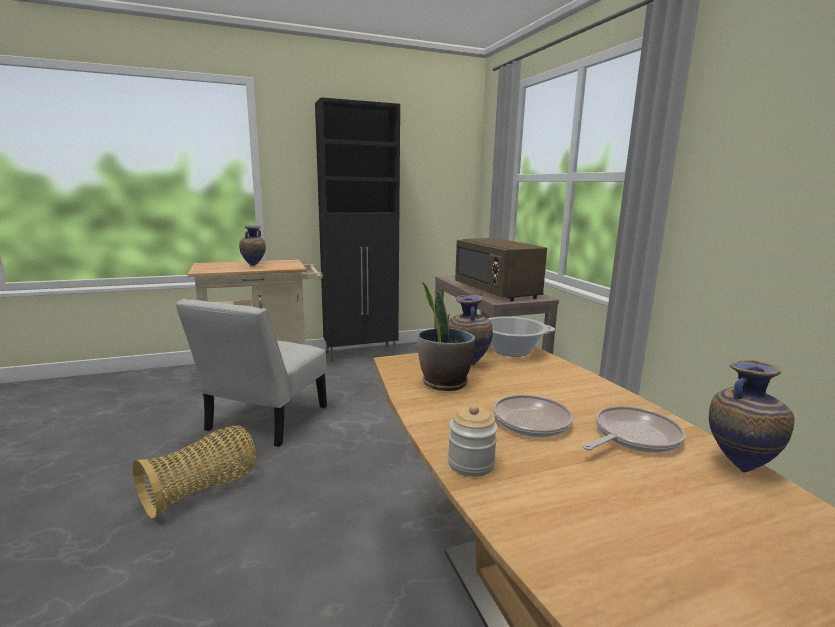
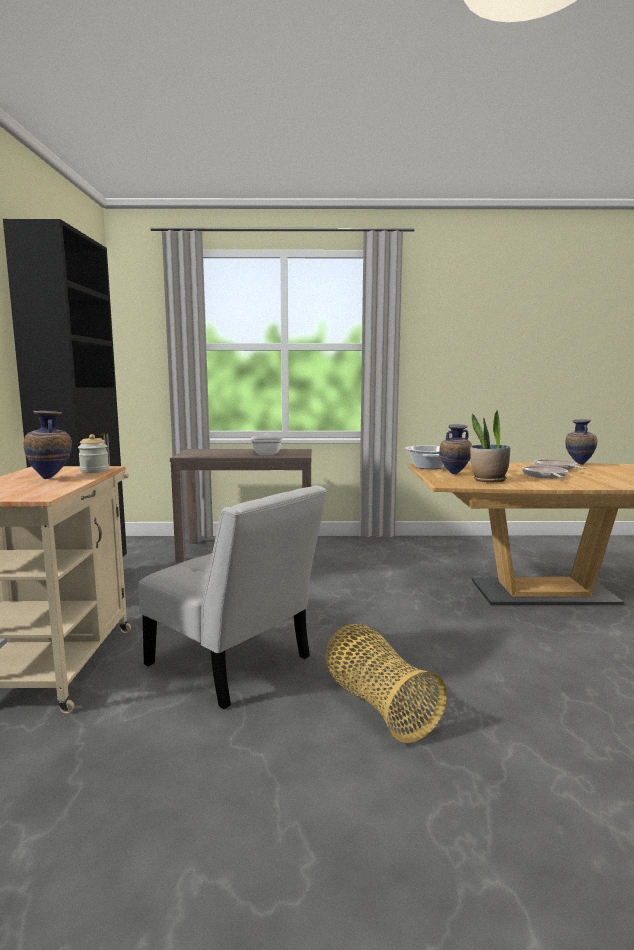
camera: 70 degrees left, 5 degrees down
(471, 463) = (595, 485): jar -> jar (94, 471)
(497, 291) = (267, 453): brown microwave -> frying pan

